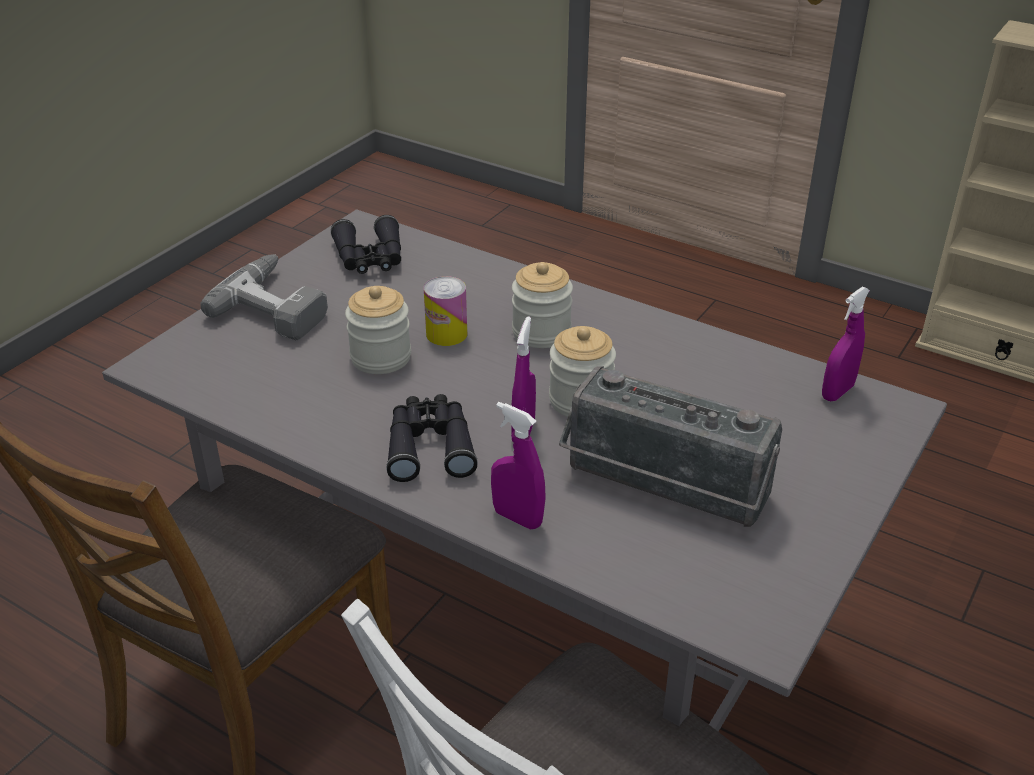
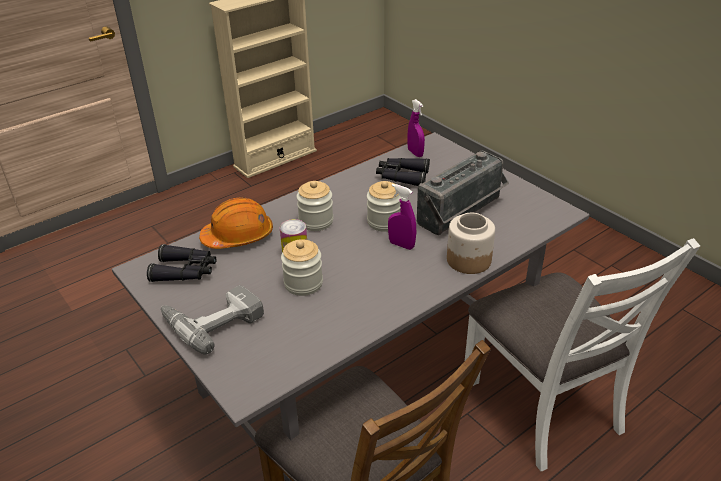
camera: 70 degrees left, 0 degrees up
(430, 446) = (398, 278): black binoculars -> black binoculars (402, 176)
(466, 276) = (238, 236): none -> orange hard hat
(517, 518) = (468, 260): purple spray bottle -> jar

